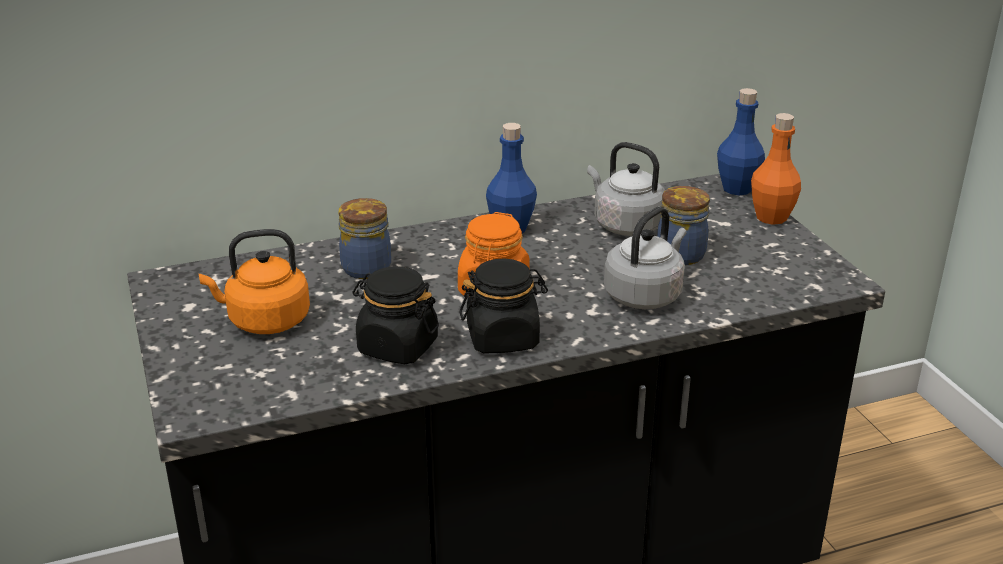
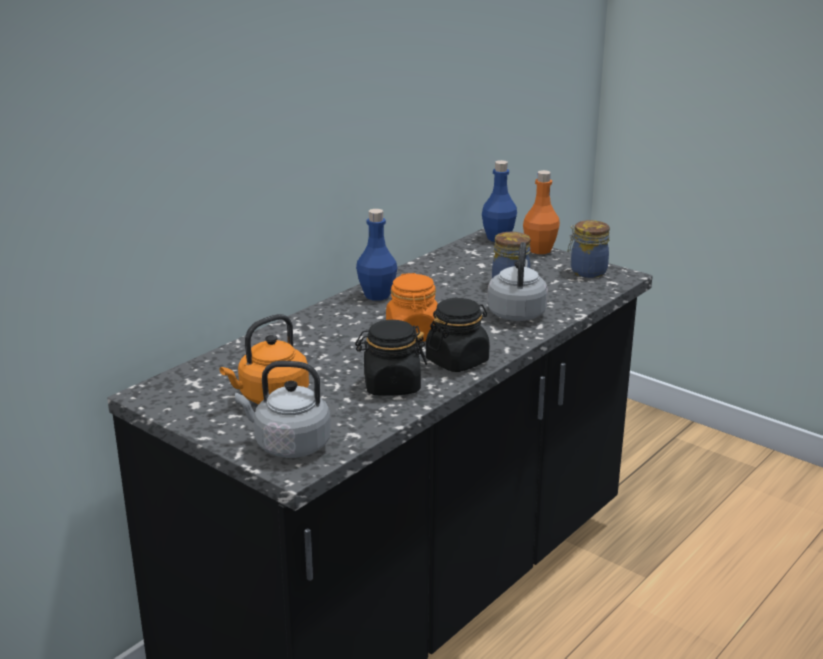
camera: 30 degrees left, 5 degrees down
(365, 267) = (302, 344): jar -> jar (586, 271)
(625, 225) = (452, 275): grey kettle -> grey kettle (288, 445)

